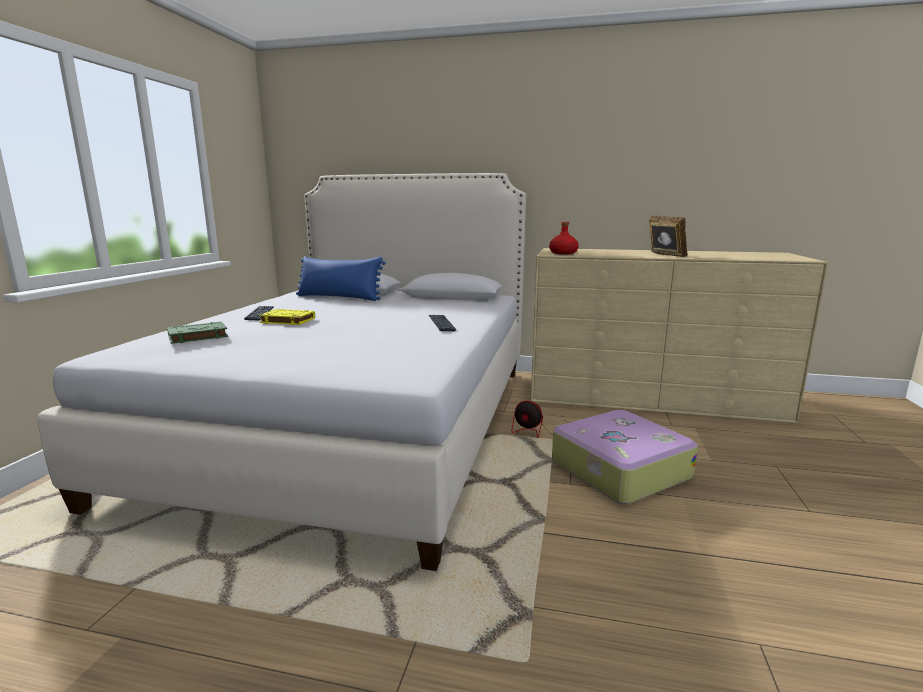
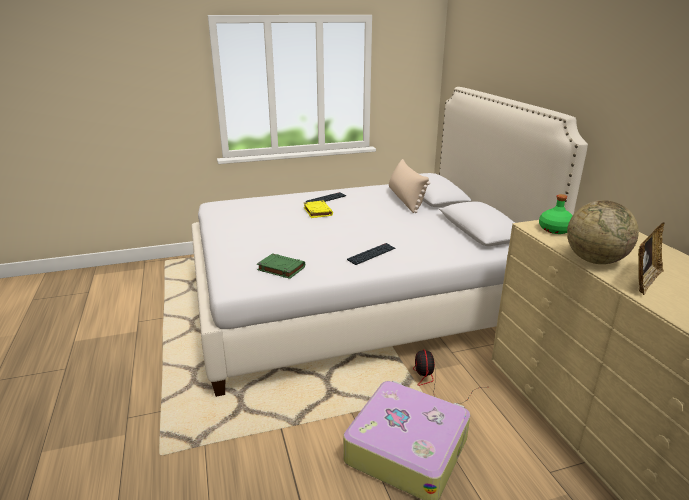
camera: 60 degrees right, 10 degrees up
(197, 337) = (256, 207): green book -> green book (280, 268)
(339, 297) = (405, 200): blue pillow -> beige pillow
(563, 253) = (555, 229): red bottle -> green bottle
(625, 255) = (594, 260): none -> globe

